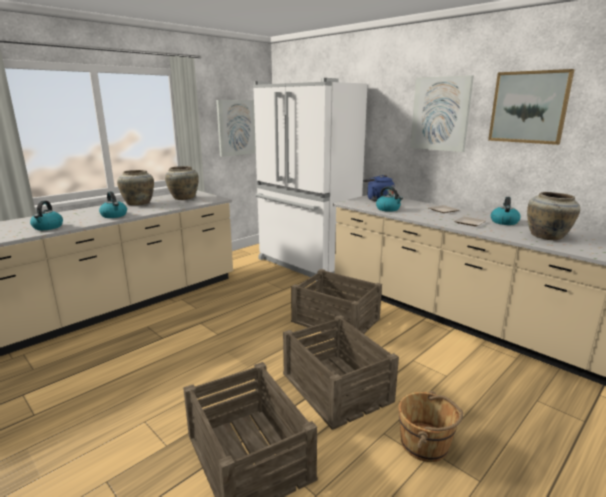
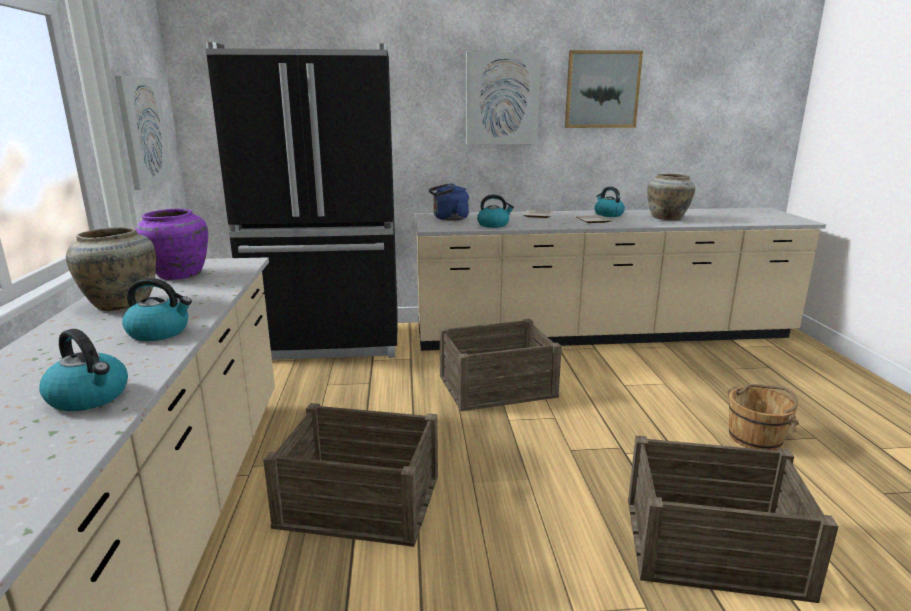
camera: 50 degrees left, 0 degrees up
(183, 198) = (177, 275): beige vase -> purple vase
(306, 263) = (328, 343): white fridge -> black fridge
(336, 386) = (629, 441): crate -> crate (359, 499)

